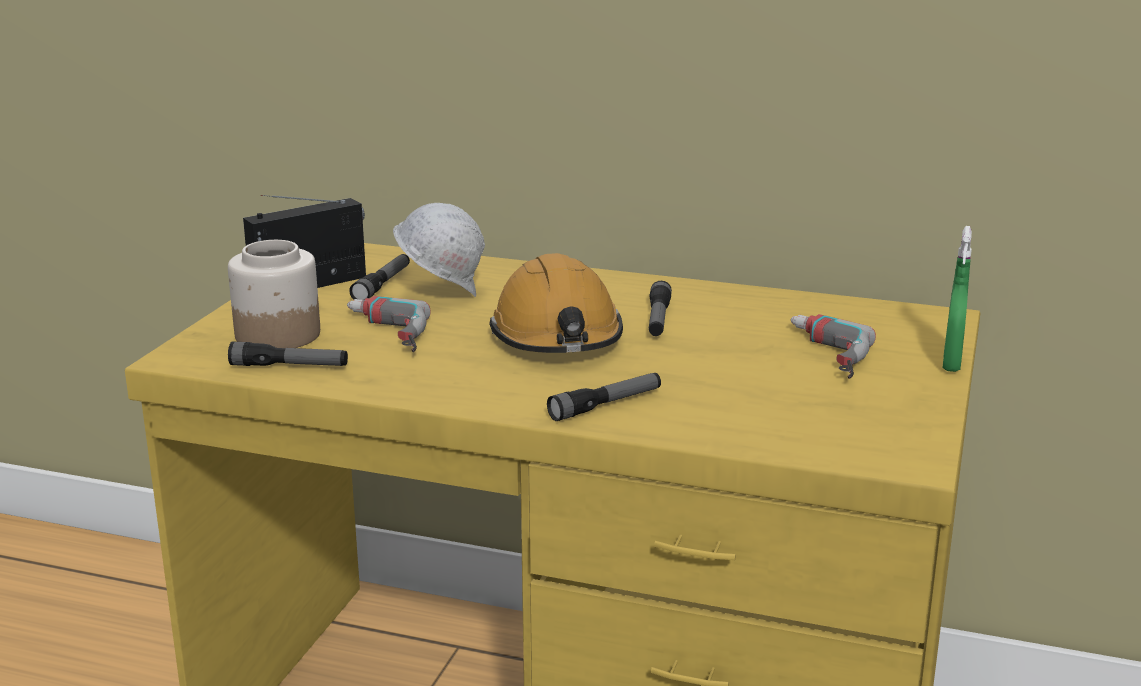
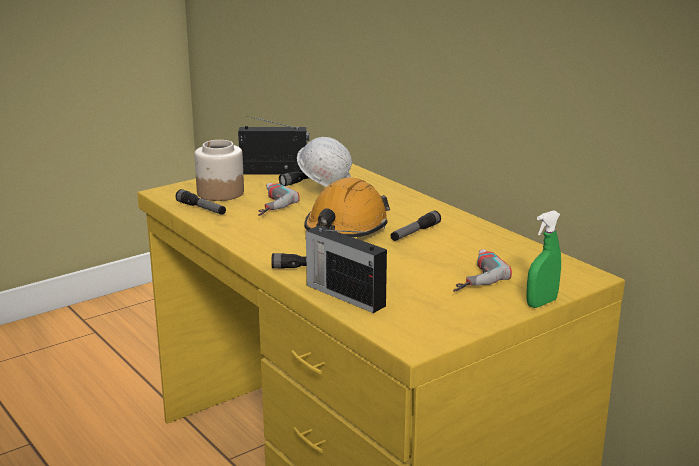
camera: 35 degrees right, 0 degrees up
(716, 427) = (344, 295): none -> radio

